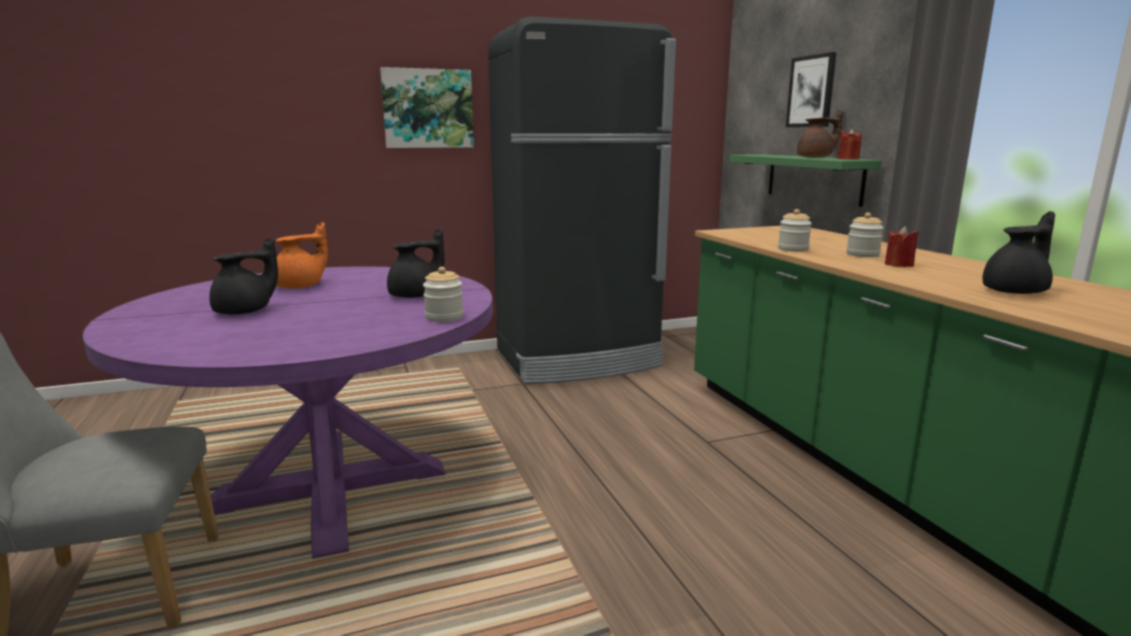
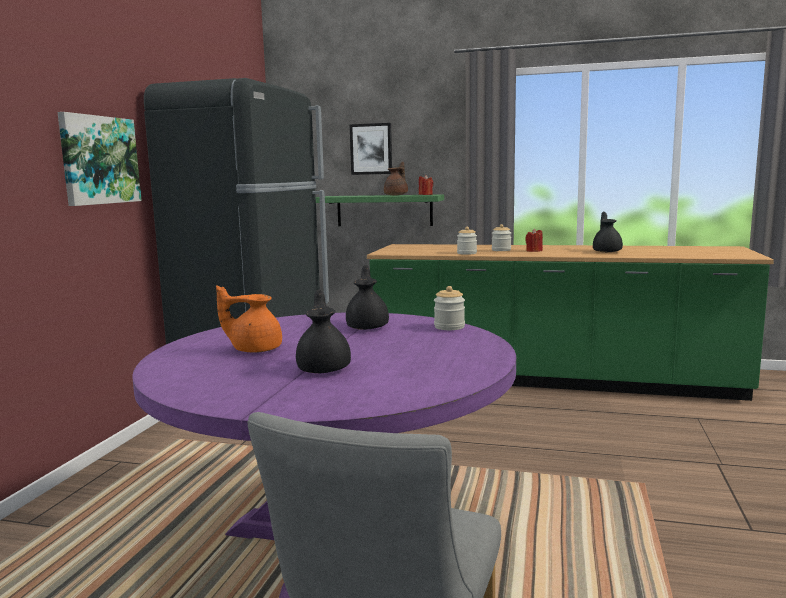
camera: 55 degrees left, 5 degrees down
(301, 286) = (254, 349): orange teapot -> orange teapot turned 75 degrees counterclockwise

